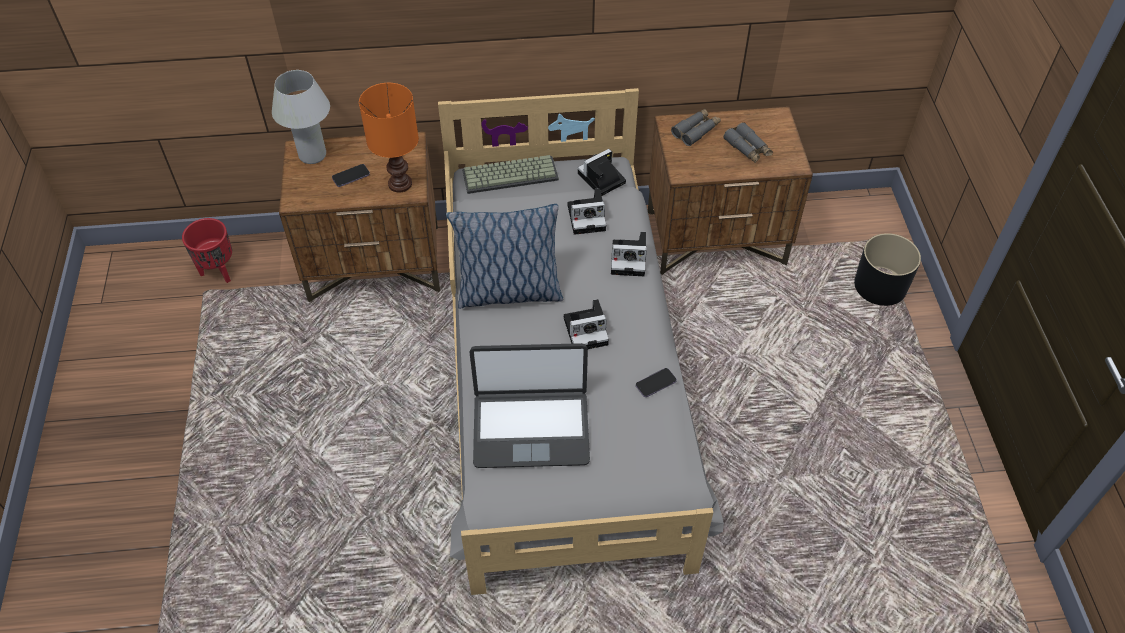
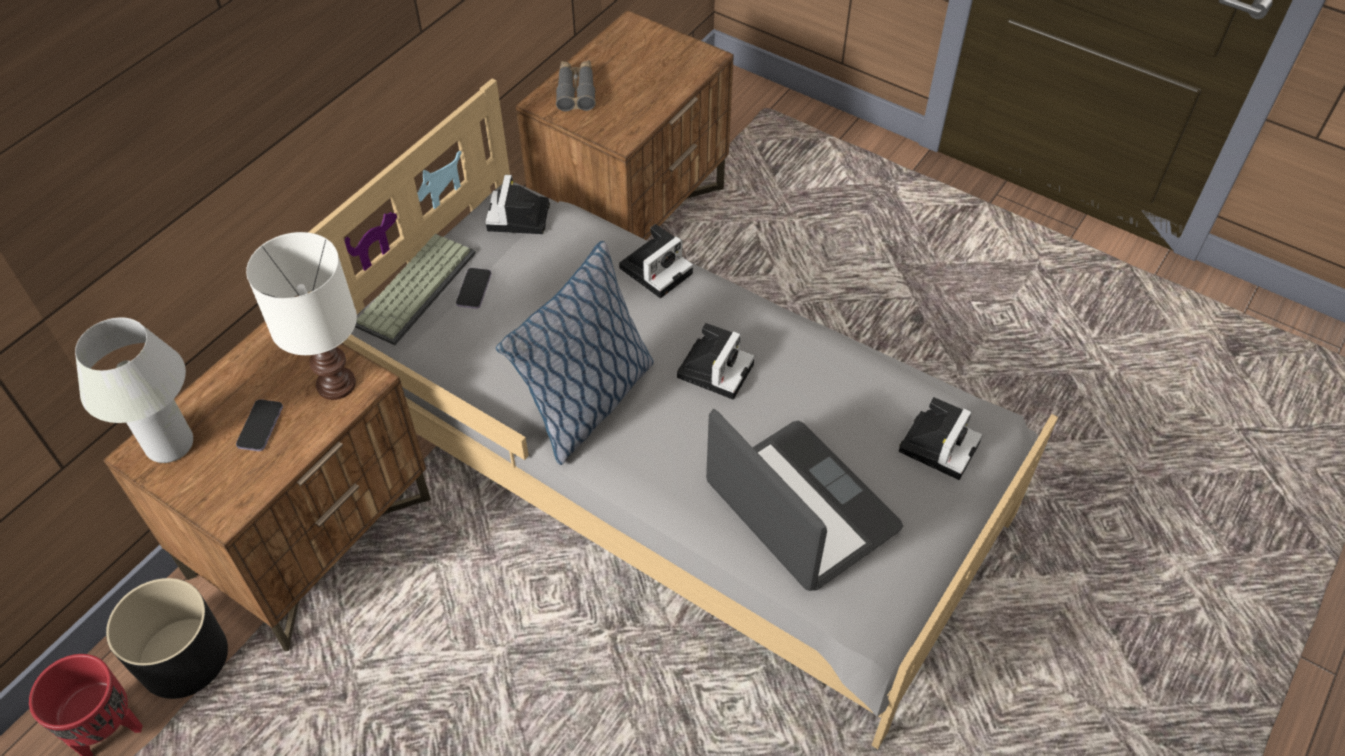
camera: 50 degrees left, 0 degrees up
(400, 183) = (335, 383): orange table lamp -> white table lamp
(531, 428) = (800, 508): laptop -> laptop turned 75 degrees counterclockwise
(588, 217) = (560, 263): camera -> camera (939, 444)
(656, 383) = (842, 359): phone -> phone (474, 289)
(748, 148) = (647, 72): grey binoculars -> none
(880, 286) = (817, 145): black planter -> black planter (184, 657)

